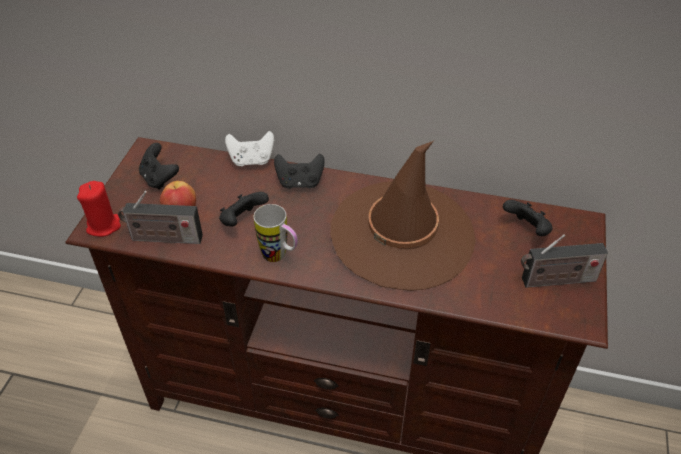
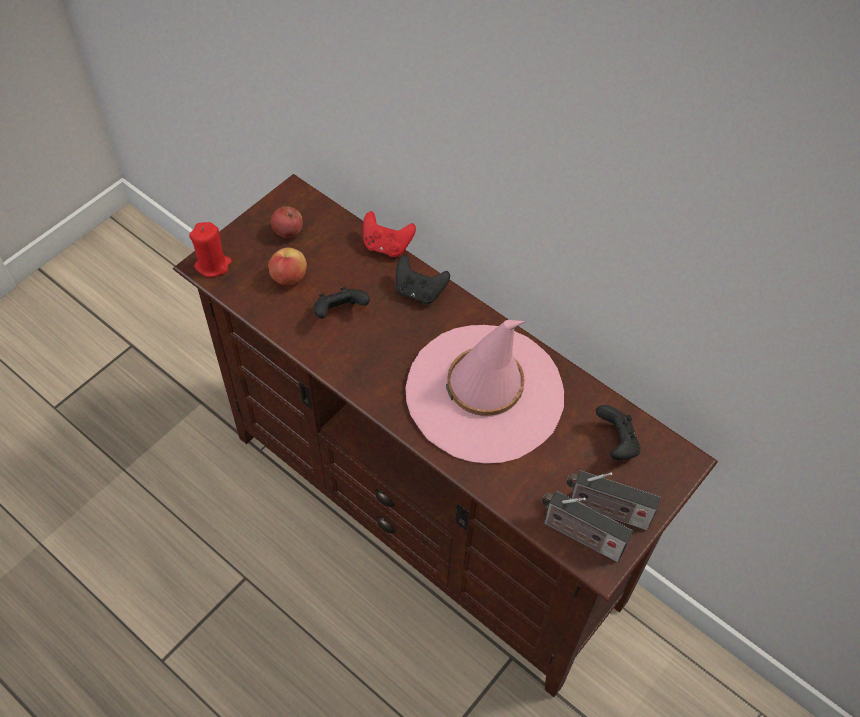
camera: 25 degrees right, 10 degrees up
(159, 178) = (288, 232): black game controller -> apple
(163, 238) = (258, 301): radio -> radio (579, 536)
(251, 160) = (387, 246): white game controller -> red game controller
(280, 257) = (352, 367): mug -> none
(402, 234) = (485, 393): brown hat -> pink hat

